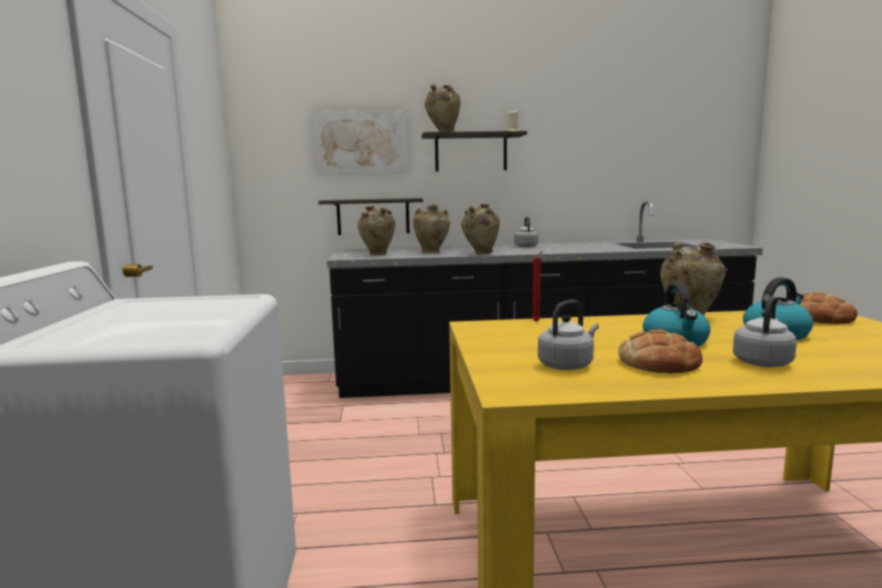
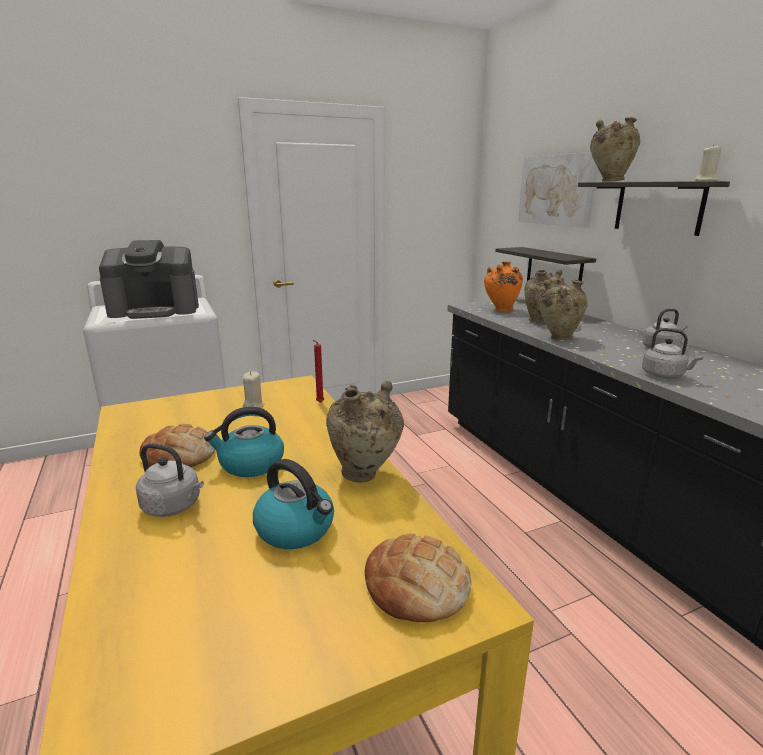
camera: 70 degrees right, 10 degrees up
(169, 314) = (155, 310): none -> coffee machine
(377, 254) = (501, 310): beige vase -> orange vase
(530, 340) = (253, 405): none -> beige candle
(567, 365) = (179, 422): grey kettle -> grey kettle (665, 375)

